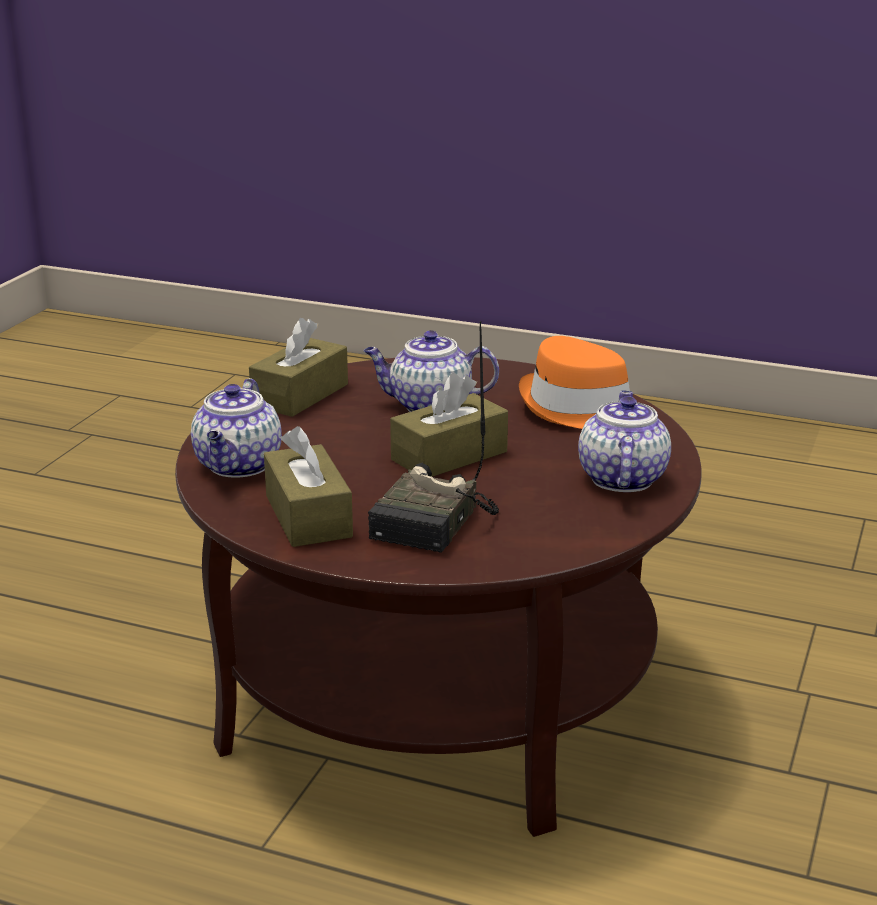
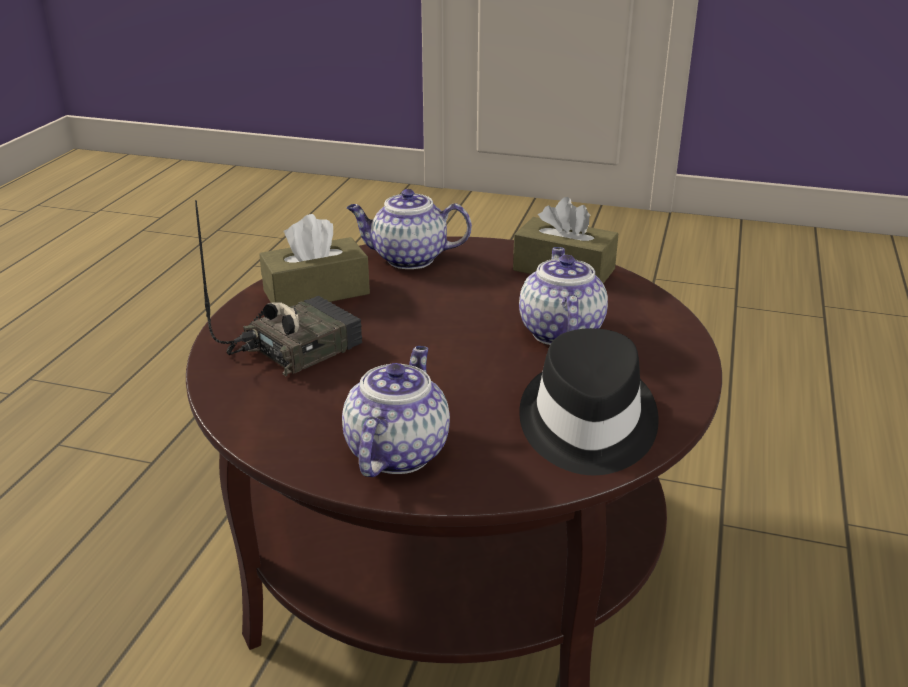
camera: 85 degrees right, 5 degrees up
(435, 525) = (295, 347): radio -> radio turned 120 degrees clockwise
(449, 456) = (441, 347): brown tissue box -> none
(580, 409) = (586, 424): orange hat -> black hat
(621, 478) = (397, 451): teapot -> teapot turned 75 degrees counterclockwise

